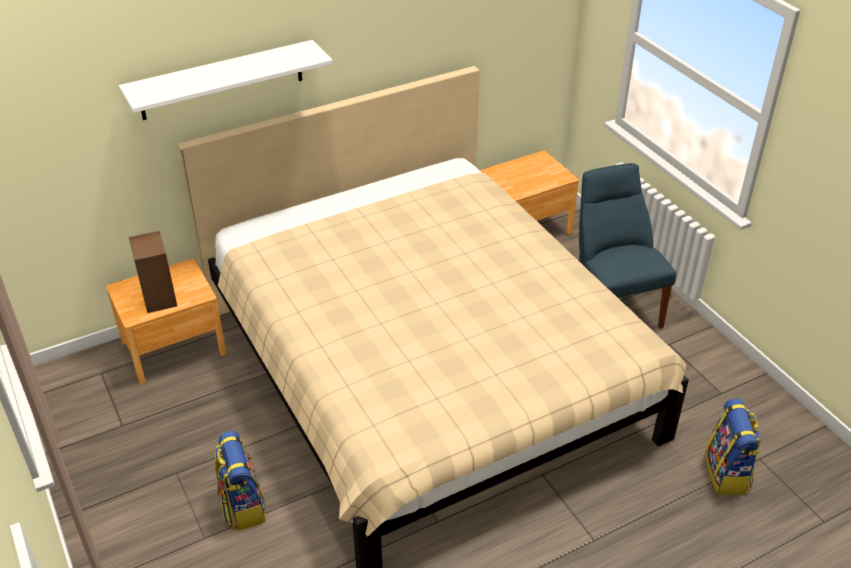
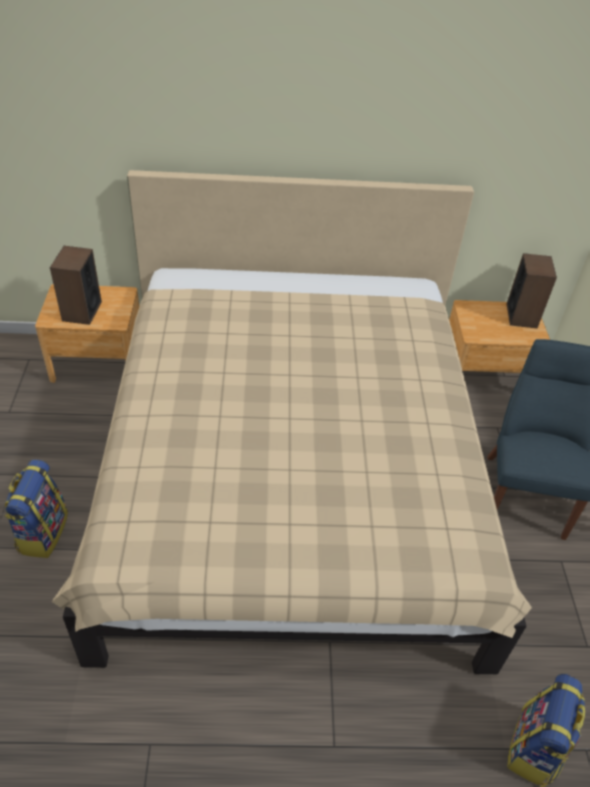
camera: 25 degrees right, 5 degrees up
(222, 80) = (182, 118): white shelf -> none
(541, 164) = (521, 315): none -> speaker

